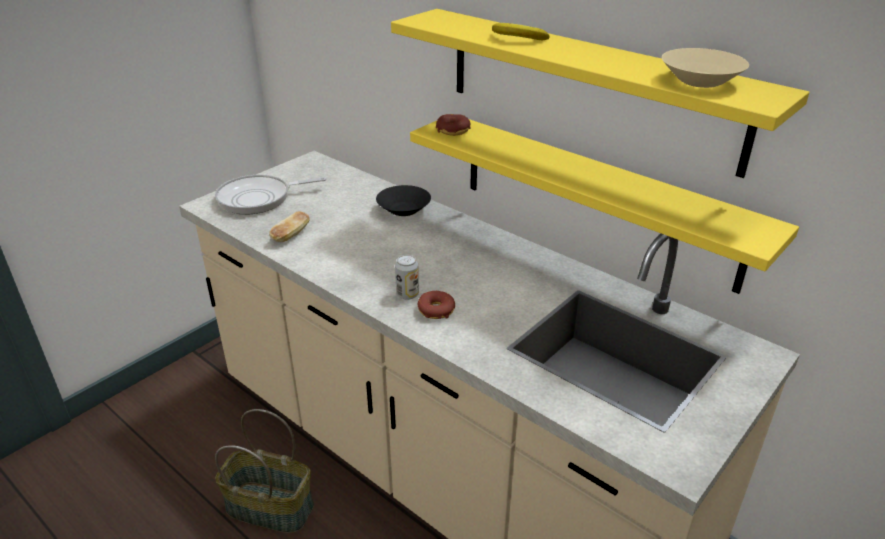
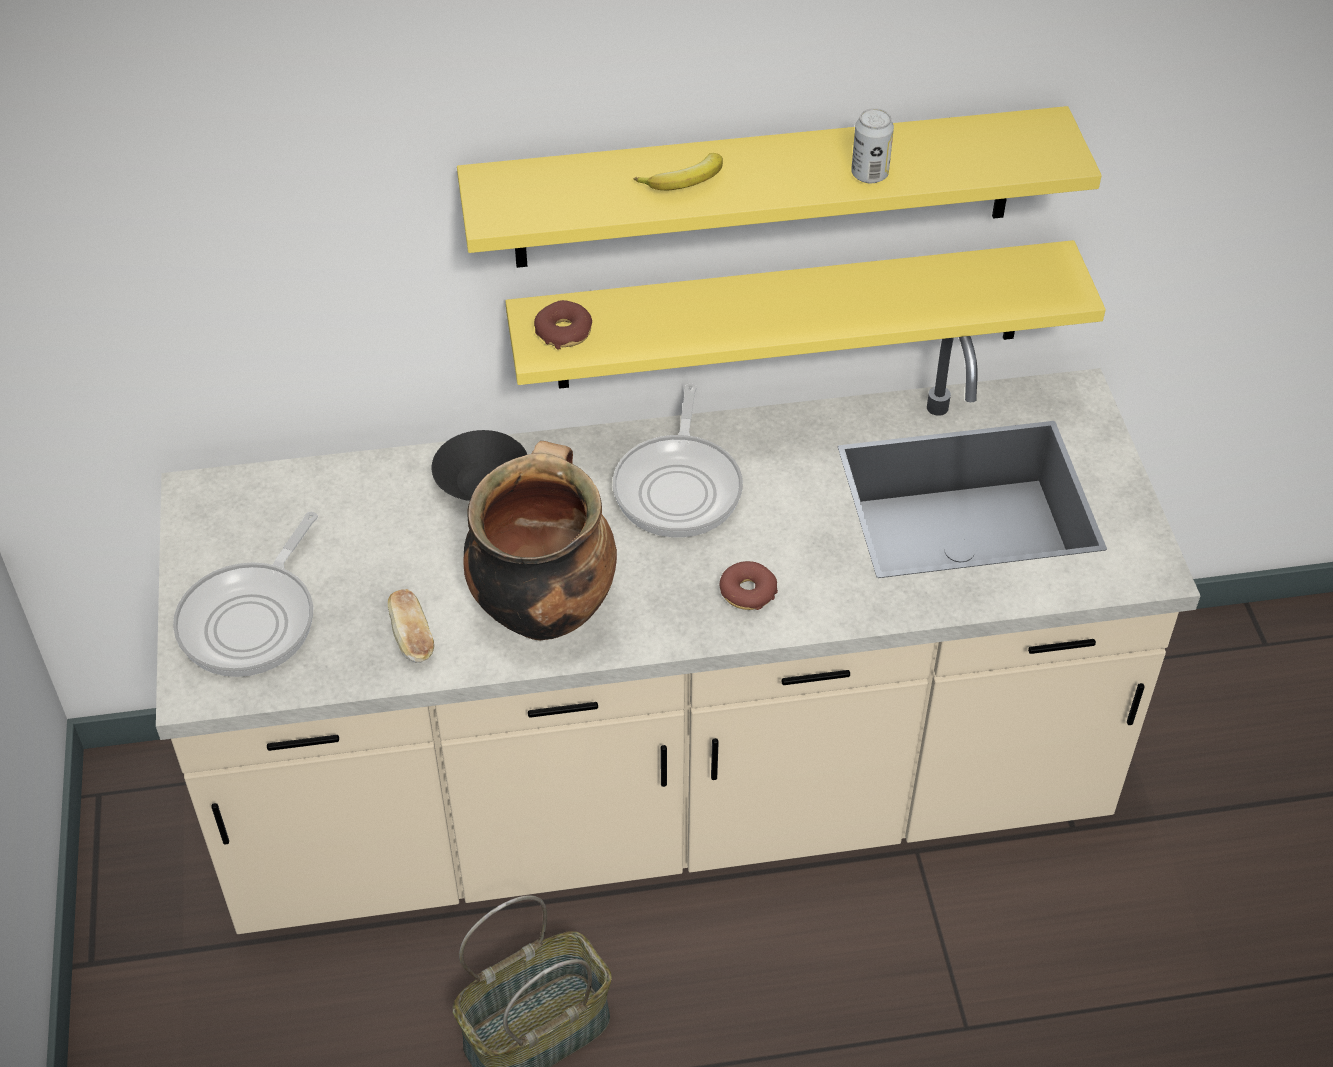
camera: 50 degrees left, 15 degrees up
(349, 258) = (543, 607): none -> cooking pot
(407, 294) = (688, 598): can -> can (869, 174)
(476, 258) = (679, 486): none -> frying pan
(701, 82) = (973, 152): beige bowl -> none

